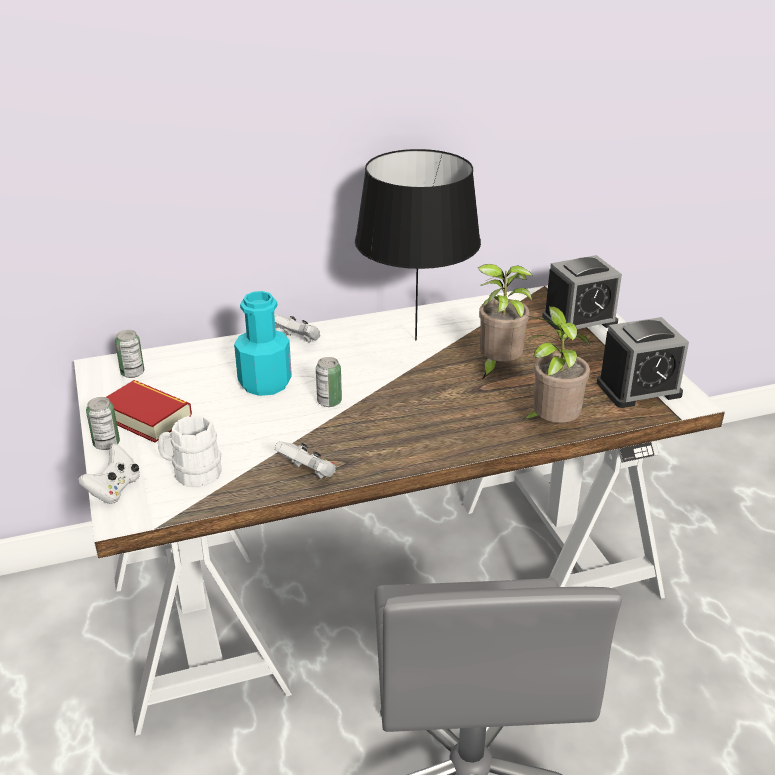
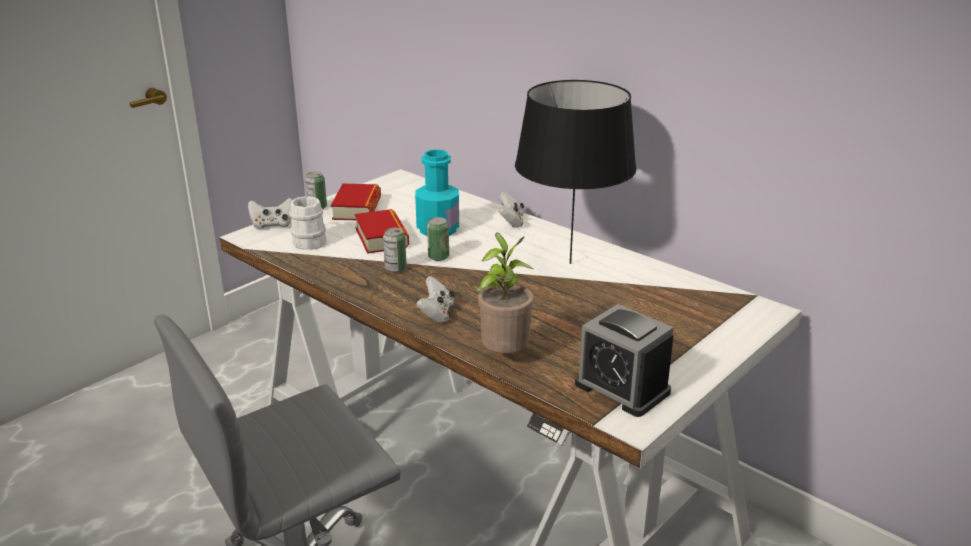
camera: 60 degrees right, 5 degrees down
(132, 373) = (403, 188): can -> can (395, 268)
(244, 422) = (381, 237): none -> book
(308, 473) = (341, 276): white game controller -> white game controller (436, 314)
(497, 368) = (570, 309): potted plant -> none
(579, 320) = (714, 328): alarm clock -> none

